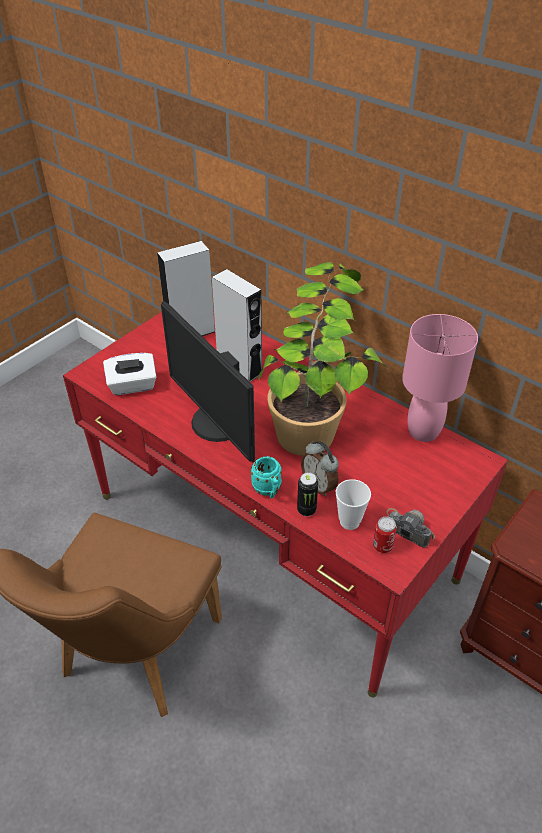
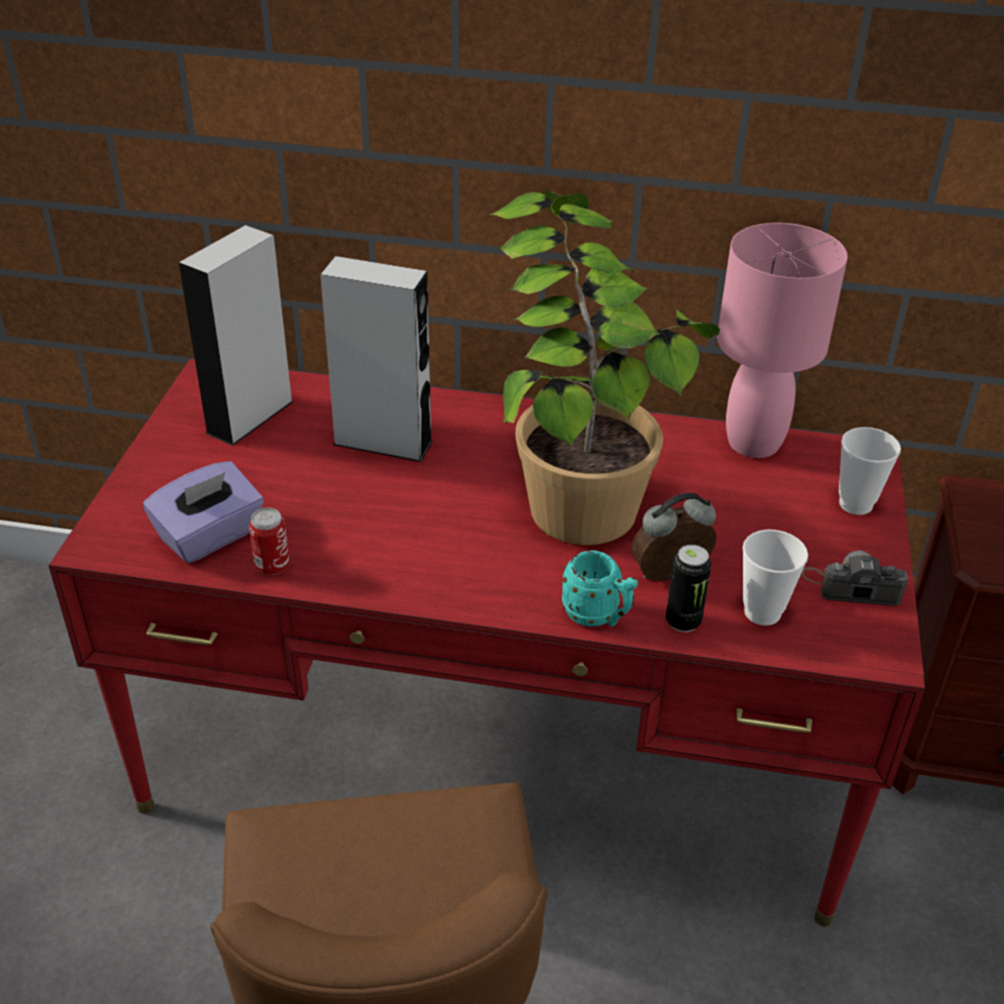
camera: 30 degrees left, 5 degrees down
(132, 386) = (210, 536): white tissue box -> purple tissue box
(216, 423) = (418, 545): monitor -> none
(319, 485) = (670, 577): alarm clock -> alarm clock turned 135 degrees clockwise
(382, 546) = (840, 628): can -> can (272, 566)
(450, 485) = (855, 504): none -> cup

